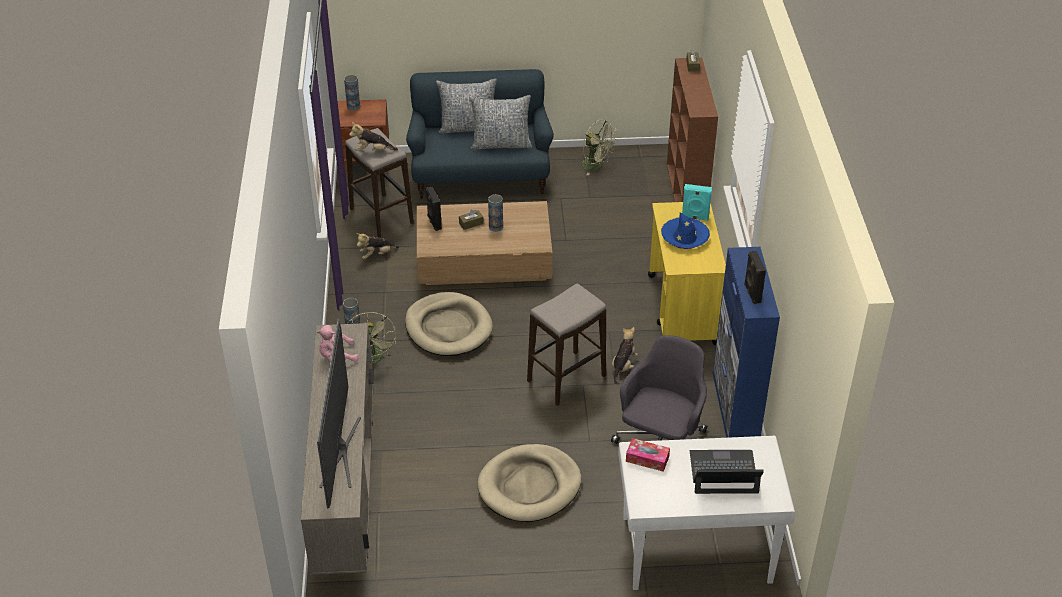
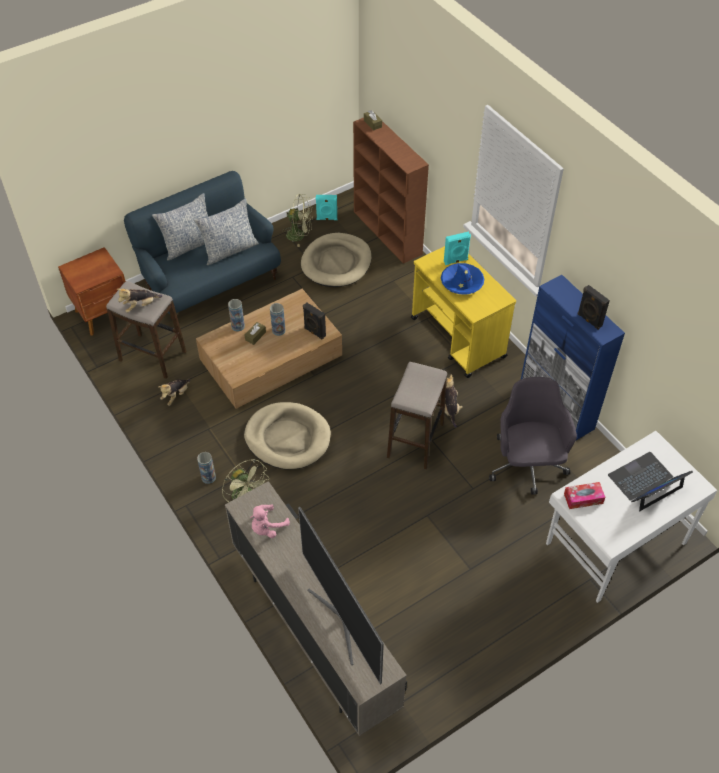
camera: 30 degrees left, 10 degrees up
(353, 106) = (80, 265): vase -> vase (238, 326)
(434, 222) = (223, 348): black speaker -> black speaker (314, 332)
(529, 486) = (457, 552): beige dog bed -> beige dog bed (336, 263)
(634, 161) = (327, 219): none -> turquoise speaker

